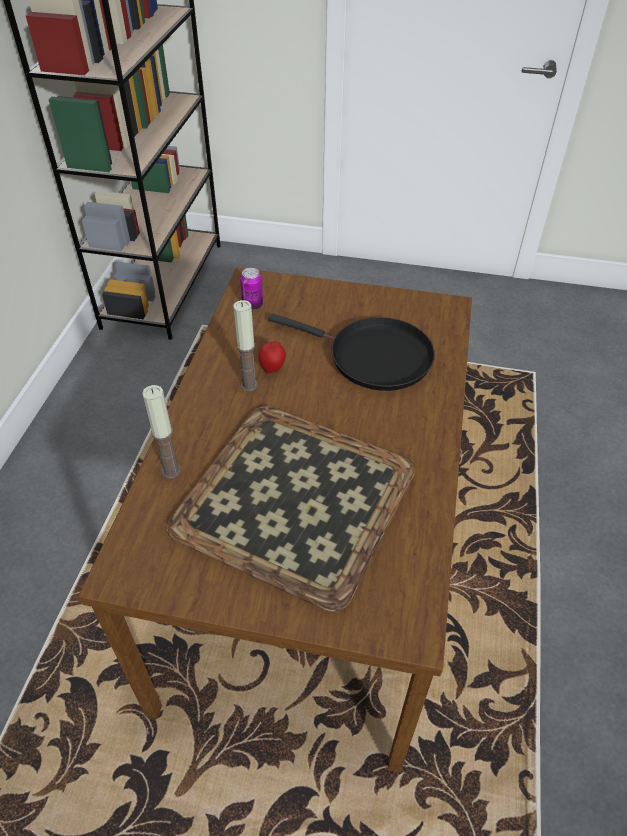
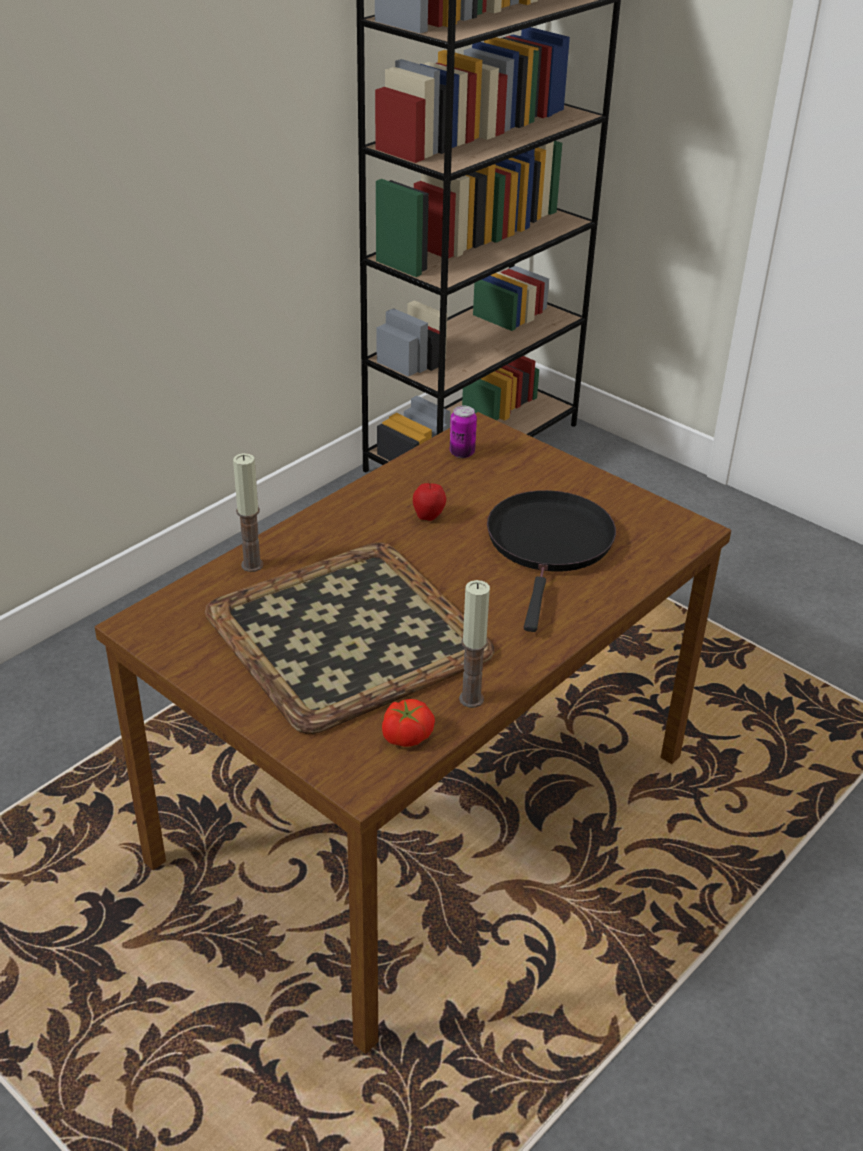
camera: 30 degrees right, 10 degrees down
(249, 385) = (391, 523): candle -> candle (471, 699)
(373, 357) = (549, 545): black frying pan -> black frying pan turned 135 degrees counterclockwise
(410, 569) = (406, 735): none -> tomato

